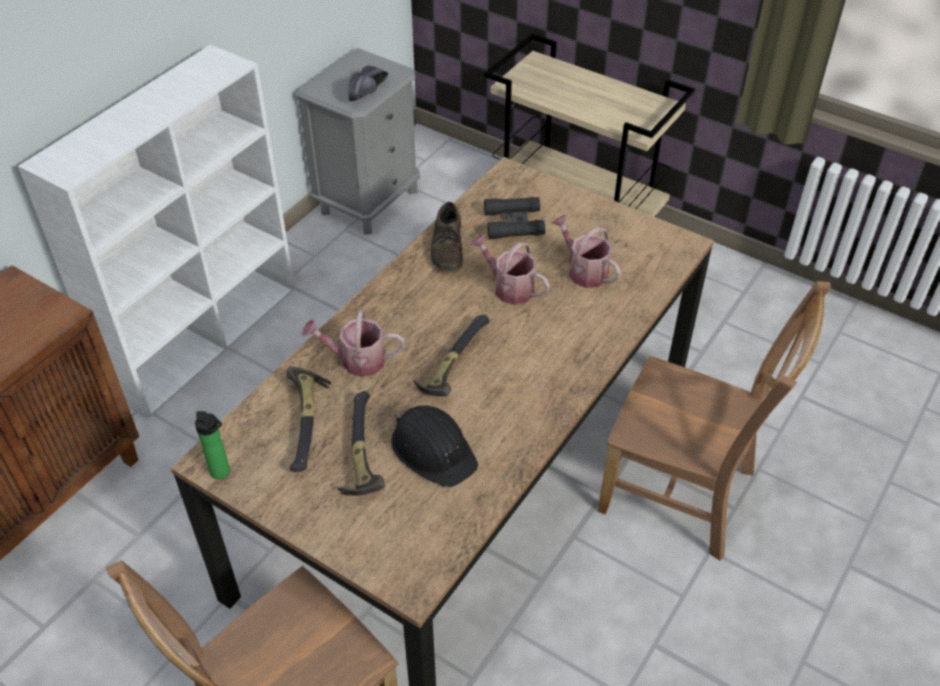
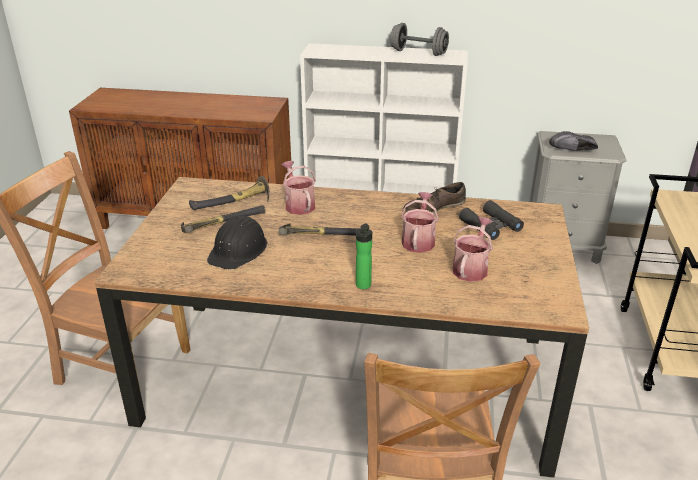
camera: 65 degrees right, 15 degrees down
(178, 84) = (418, 53): none -> grey dumbbell
(222, 473) = (182, 191): bottle -> bottle (362, 286)

